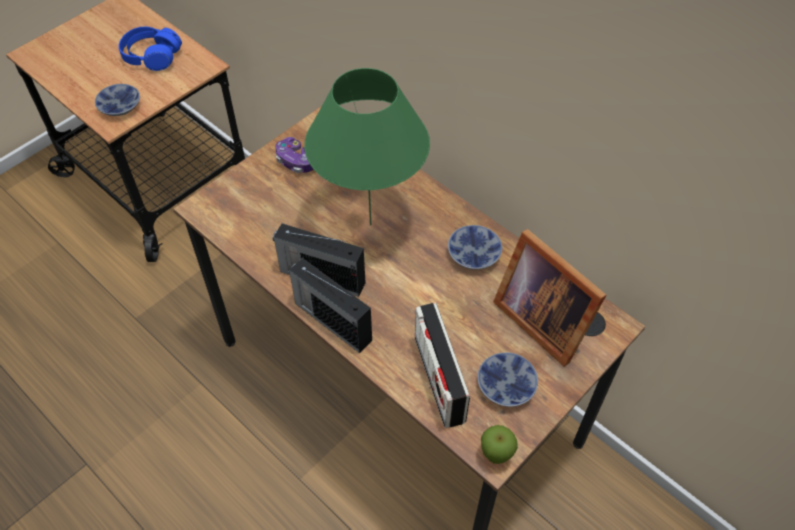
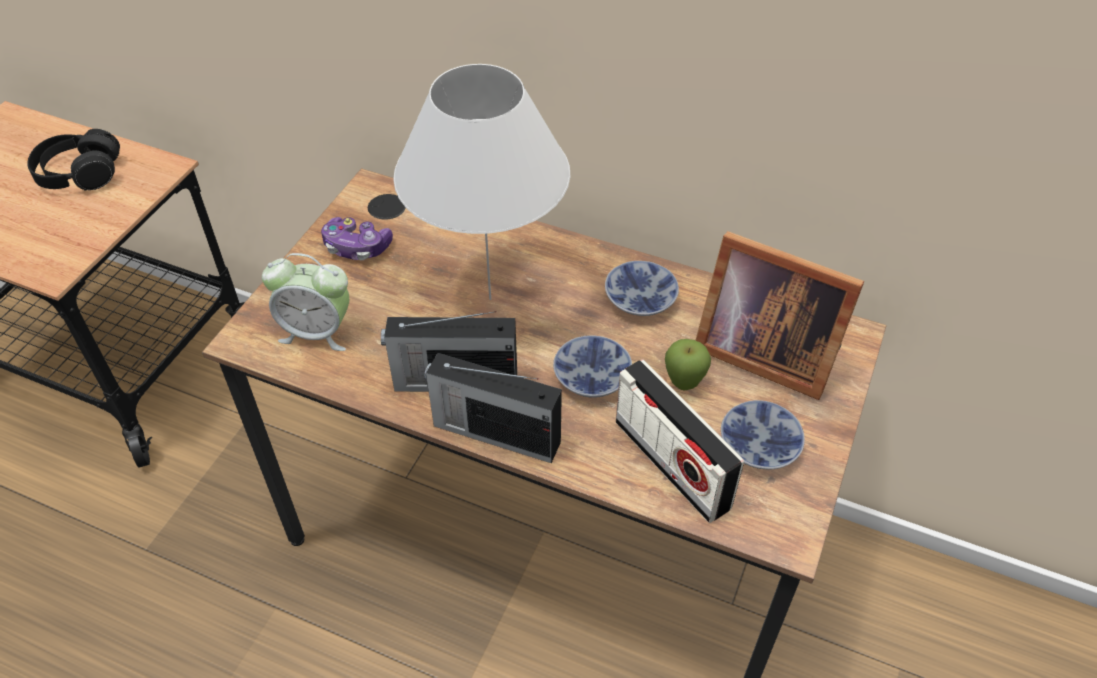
camera: 20 degrees left, 5 degrees down
(121, 107) = (59, 248): bowl -> bowl (595, 377)
(152, 56) = (80, 174): blue headphones -> black headphones
(248, 215) = (317, 331): none -> alarm clock
(371, 224) = (490, 298): green table lamp -> white table lamp
(496, 455) = (790, 536): apple -> apple (683, 384)

